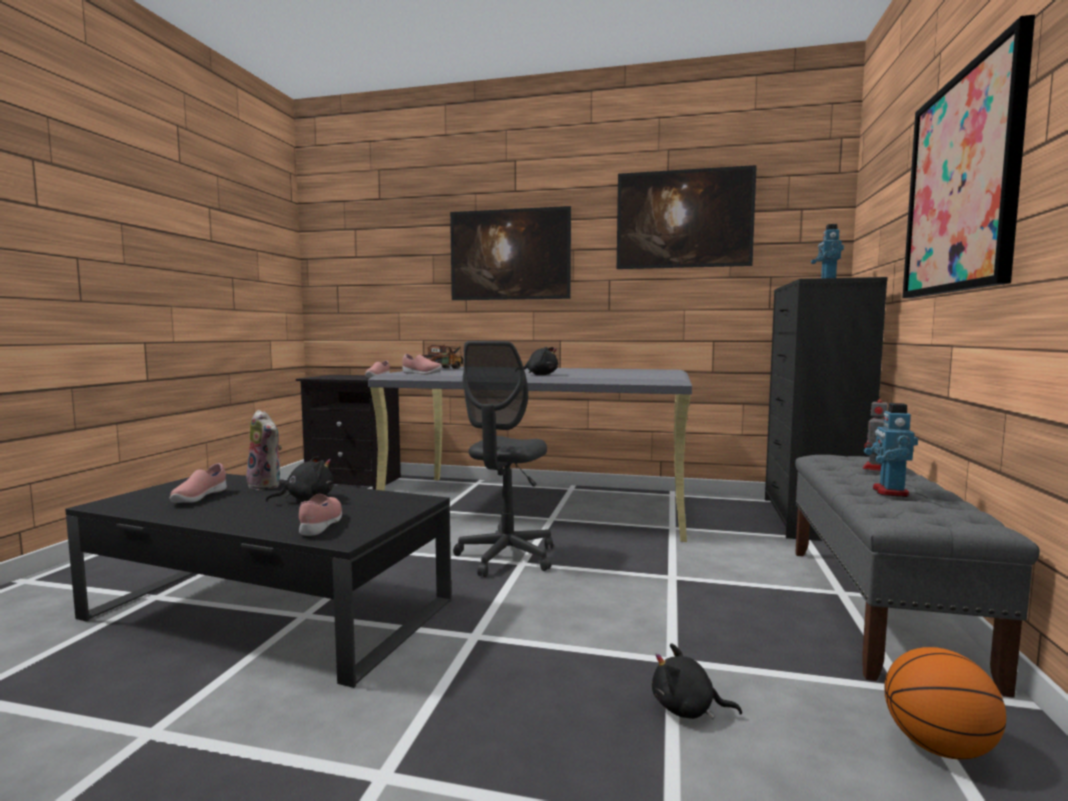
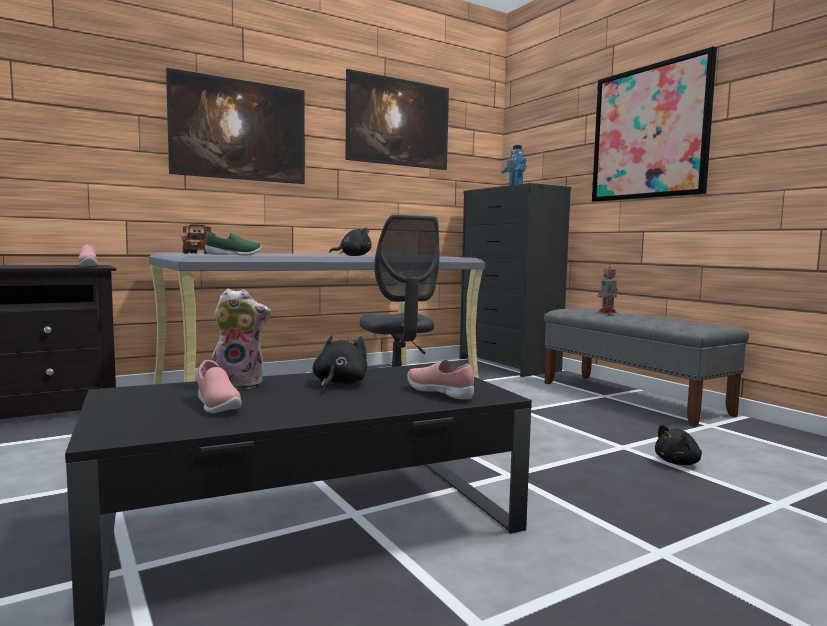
camera: 45 degrees left, 0 degrees up
(421, 374) = (233, 255): pink shoe -> green shoe
(889, 492) = (654, 320): toy robot -> none
(938, 747) = (761, 440): basketball -> none

